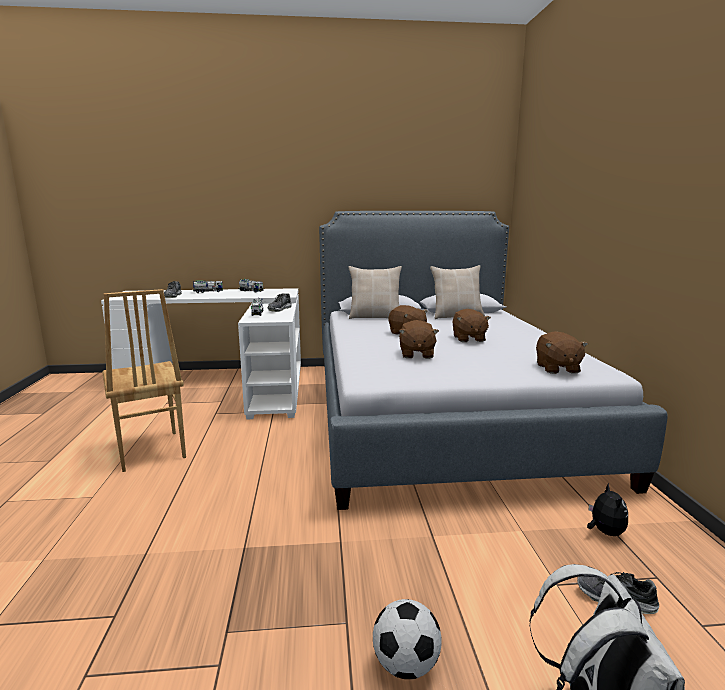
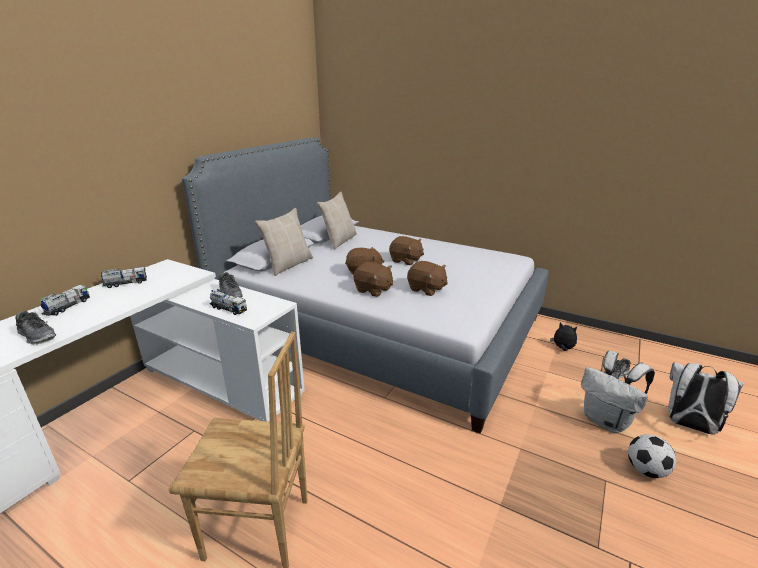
camera: 55 degrees left, 10 degrees up
(478, 606) = (607, 421): none -> white backpack
(557, 369) = (498, 265): brown plush toy -> brown plush toy (373, 290)

